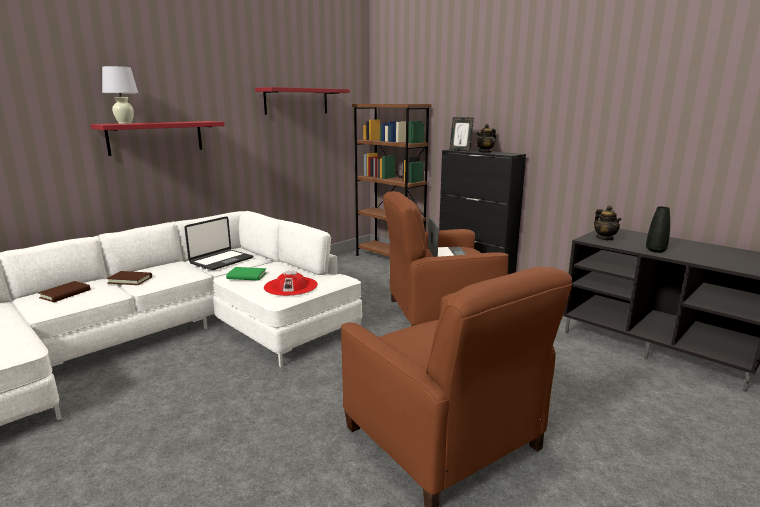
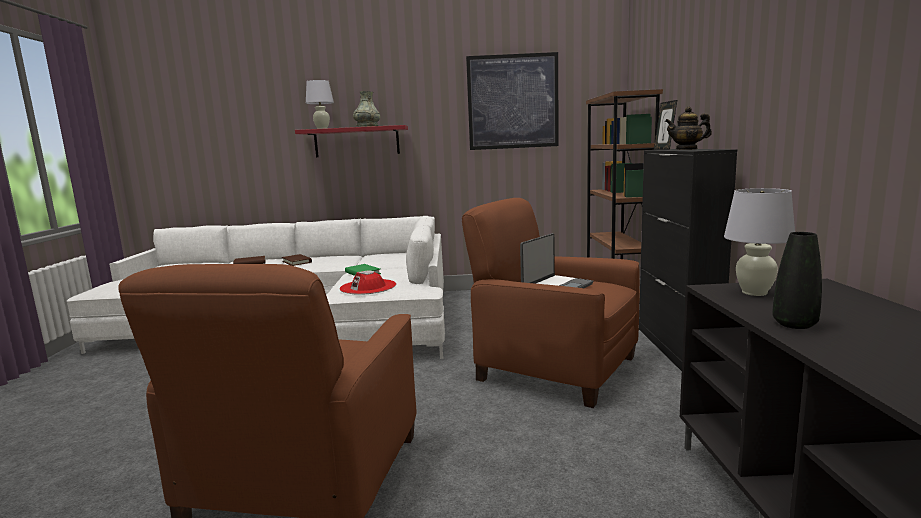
camera: 45 degrees right, 5 degrees down
(177, 122) = (367, 126): none -> grey vase
(221, 260) = (378, 259): laptop -> none
(296, 101) = (513, 102): red shelf -> picture
(605, 238) = (754, 292): teapot -> white table lamp

